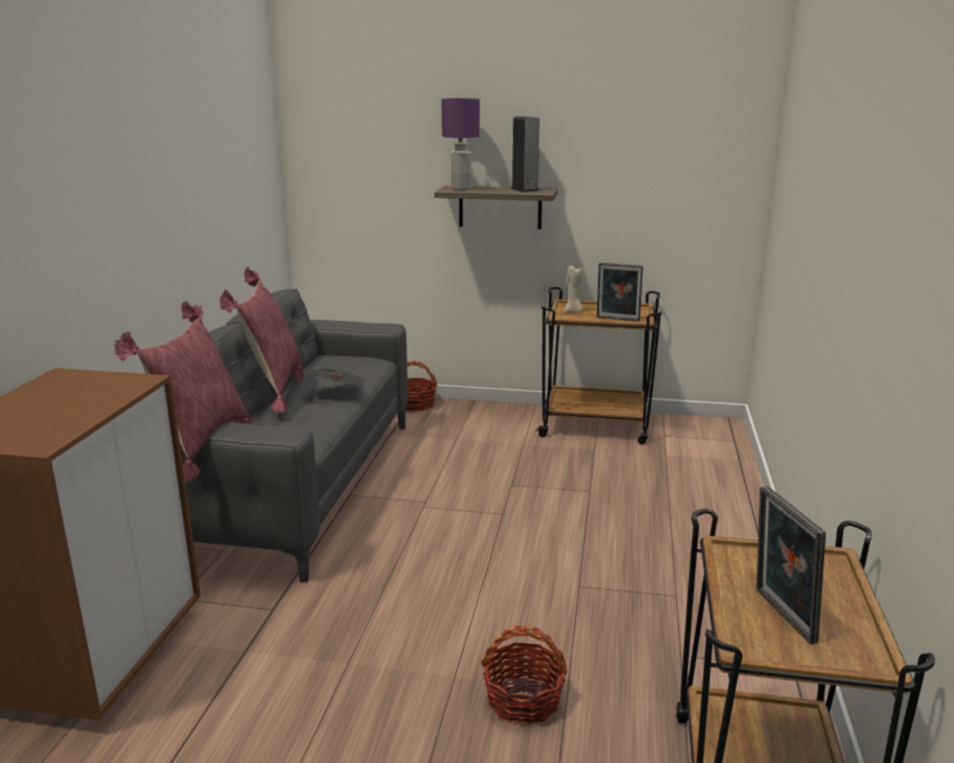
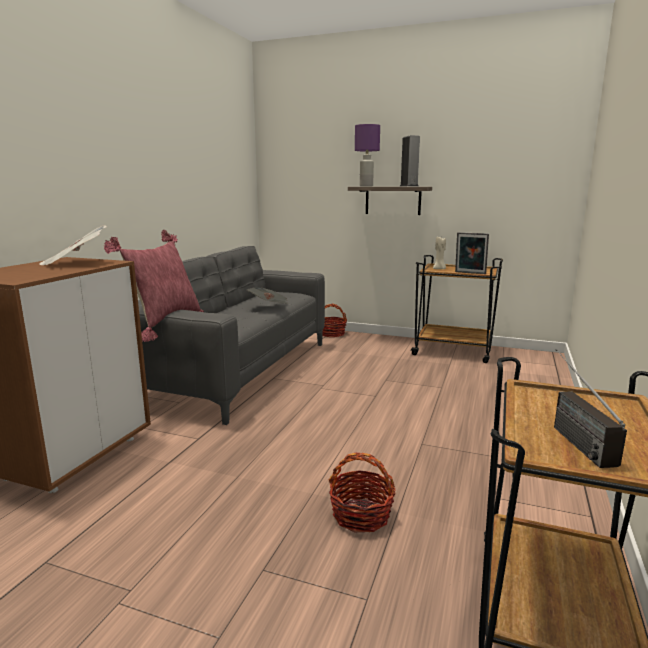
camera: 10 degrees right, 5 degrees down
(86, 389) = (74, 263): none -> newspaper
(270, 398) = (225, 308): red pillow -> none
(780, 616) = (569, 435): picture frame -> radio

